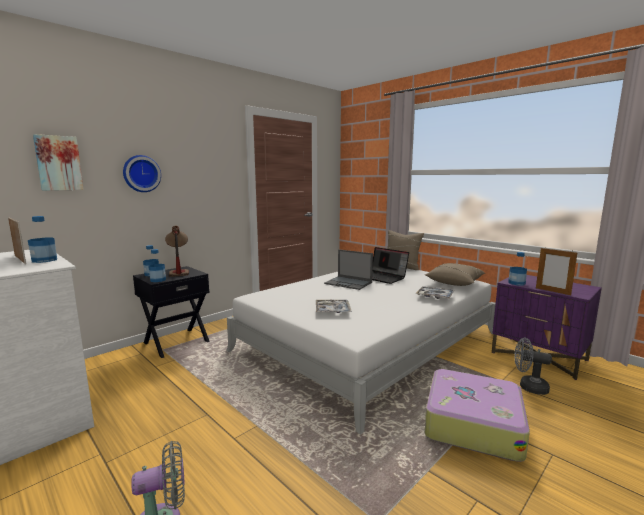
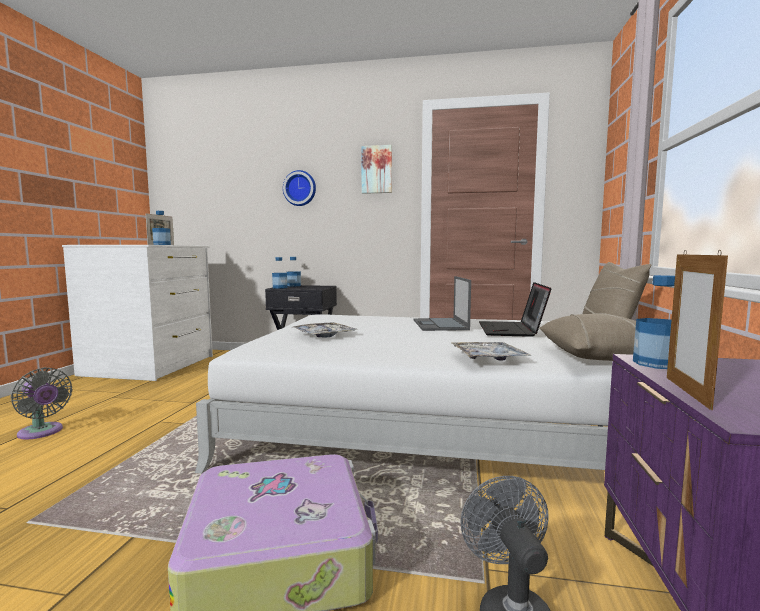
camera: 55 degrees right, 5 degrees down
(58, 163) = (239, 182): picture -> picture (377, 169)
(178, 271) = (314, 286): table lamp -> none

